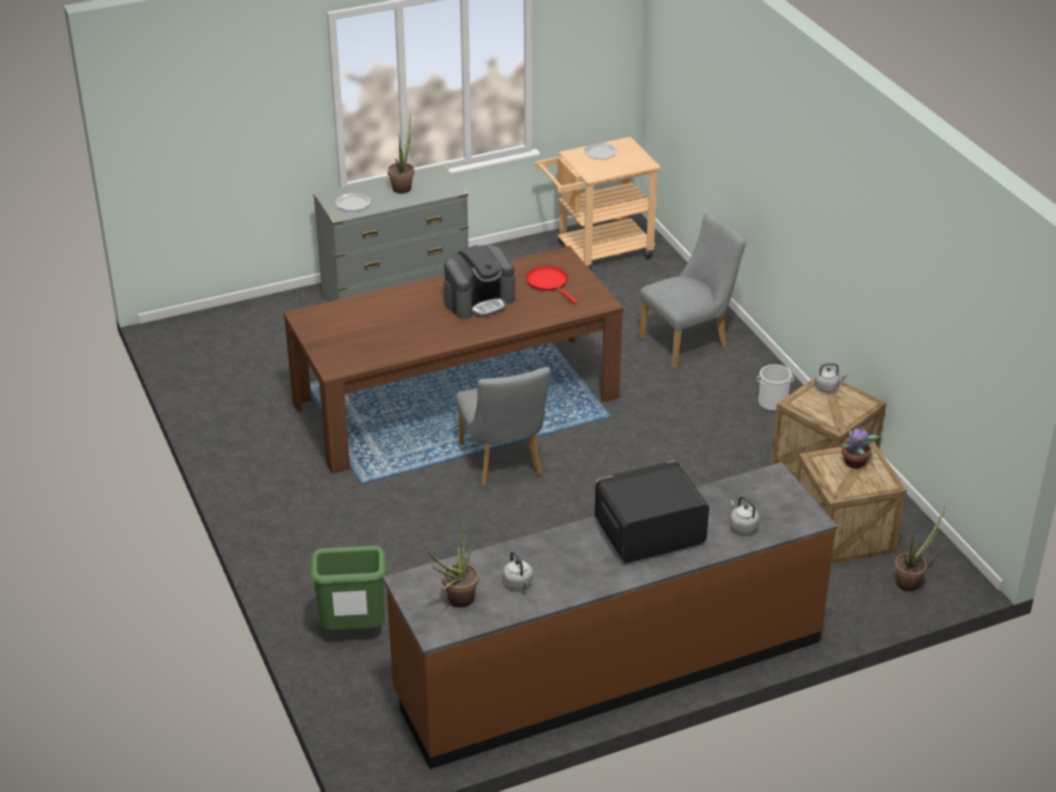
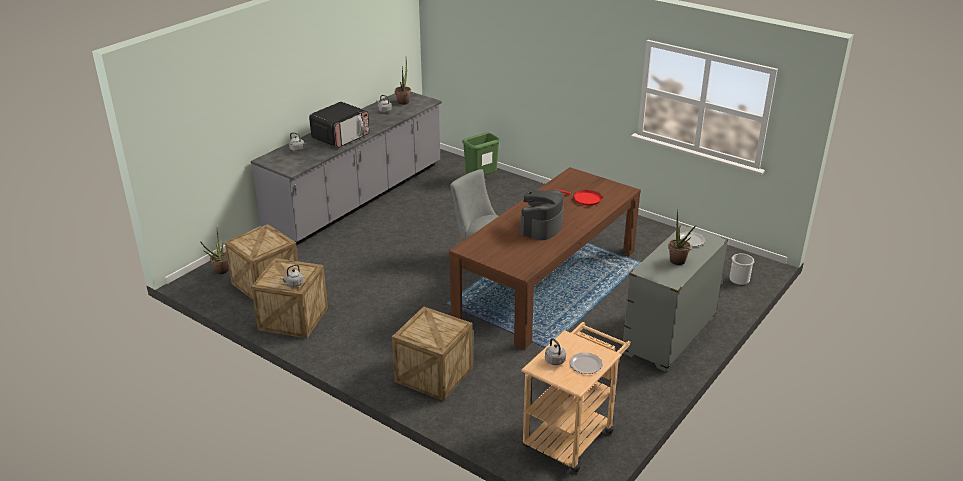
camera: 150 degrees right, 5 degrees down
(549, 283) = (511, 251): red frying pan -> red frying pan (585, 199)
(609, 668) = (358, 199): brown counter -> grey counter
(624, 162) = (555, 361): none -> grey kettle
(689, 341) = (434, 375): grey chair -> crate
(772, 403) = (346, 348): bucket -> bucket (739, 279)
(855, 463) = (260, 246): potted plant -> none

